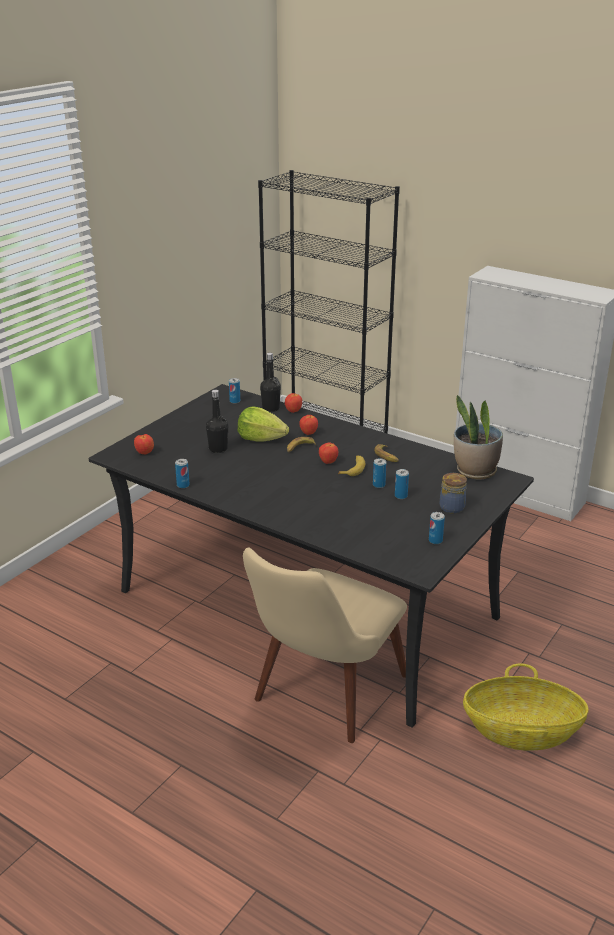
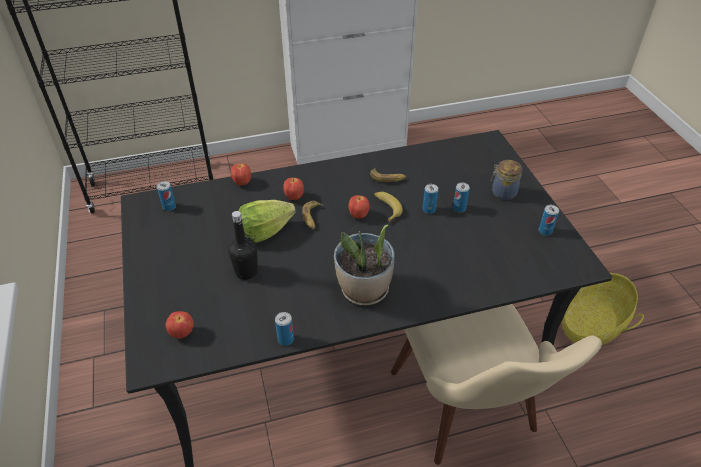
camera: 50 degrees left, 15 degrees up
(270, 408) = (217, 193): black bottle -> none
(475, 471) = (462, 149): potted plant -> potted plant (364, 290)

